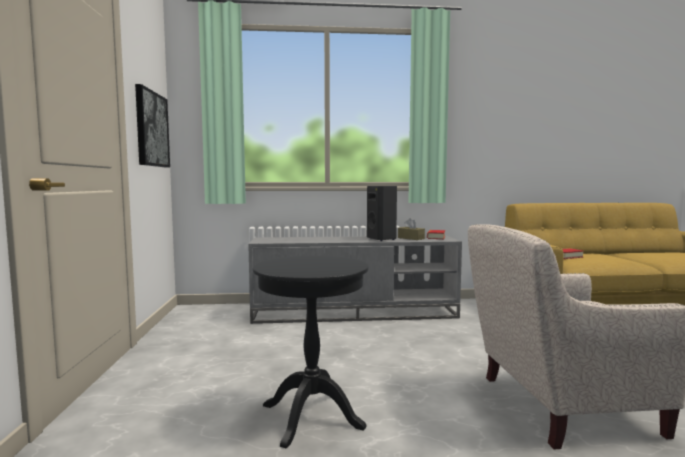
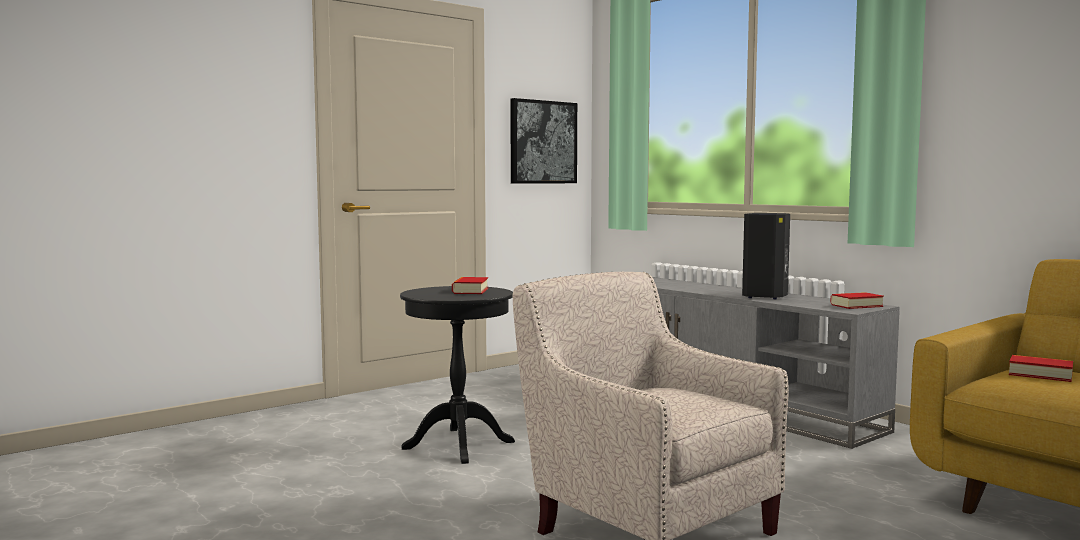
camera: 55 degrees right, 0 degrees up
(312, 261) = (470, 291): none -> book
(411, 238) = (810, 301): brown tissue box -> none

